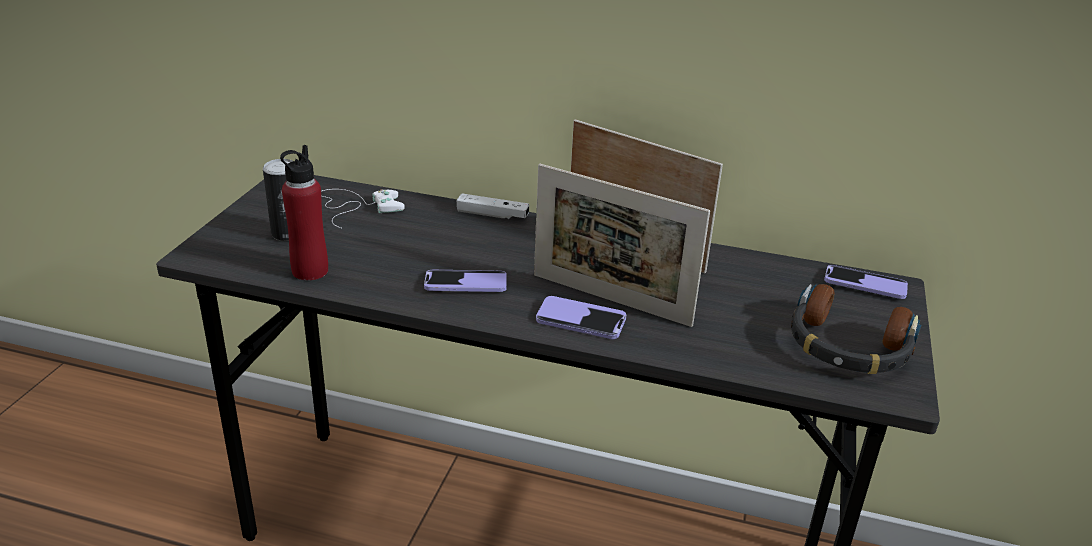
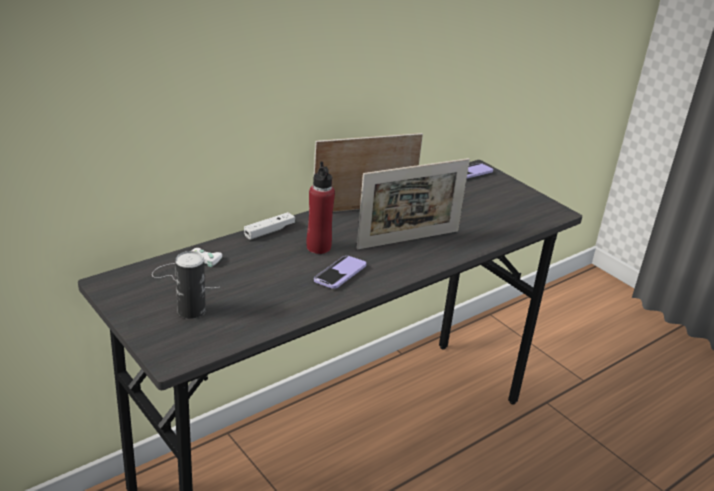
camera: 55 degrees left, 0 degrees up
(310, 271) = (256, 321): red bottle -> red bottle (318, 247)
(580, 320) = (418, 257): phone -> none
(847, 346) = (513, 204): headphones -> none

